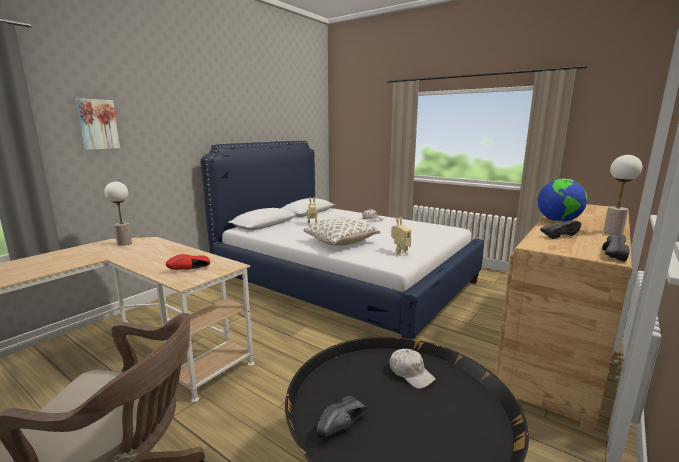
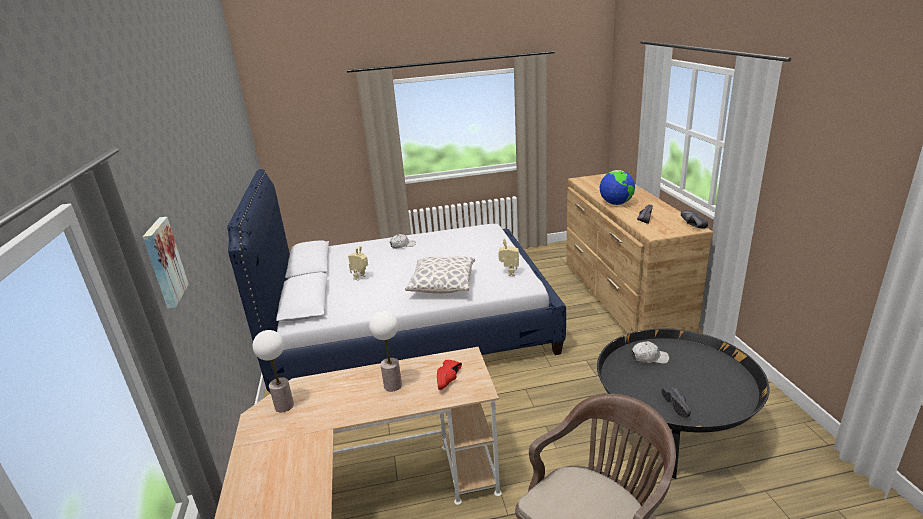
camera: 45 degrees left, 10 degrees up
(613, 232) = (657, 203): table lamp -> table lamp (393, 385)

